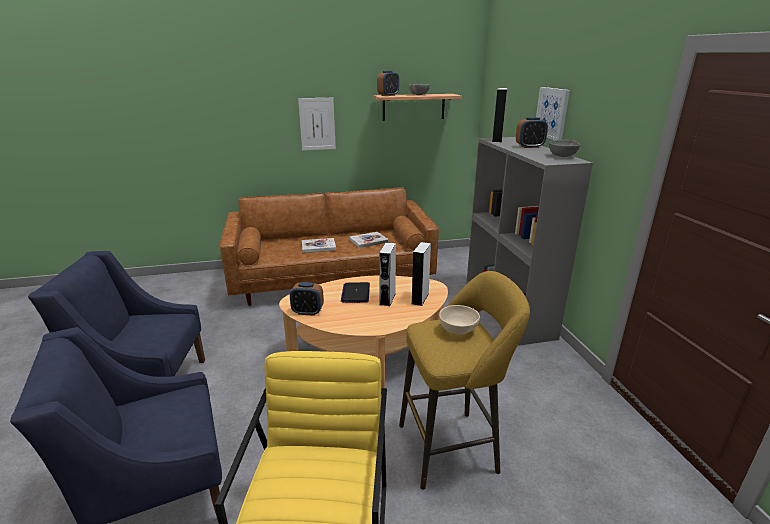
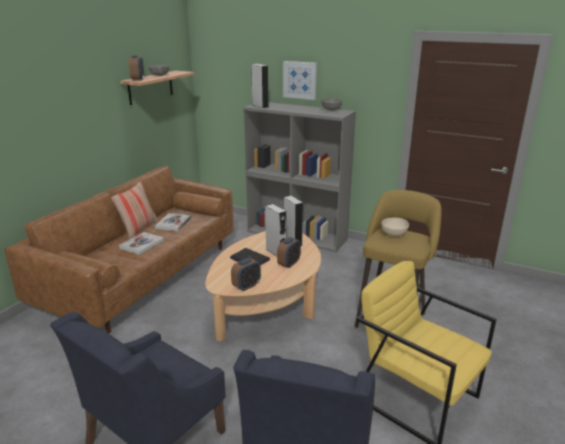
camera: 50 degrees left, 0 degrees up
(317, 124) = (77, 120): picture -> none
(341, 235) = (138, 229): none -> pillow
(529, 146) = (295, 107): alarm clock -> alarm clock (289, 263)

